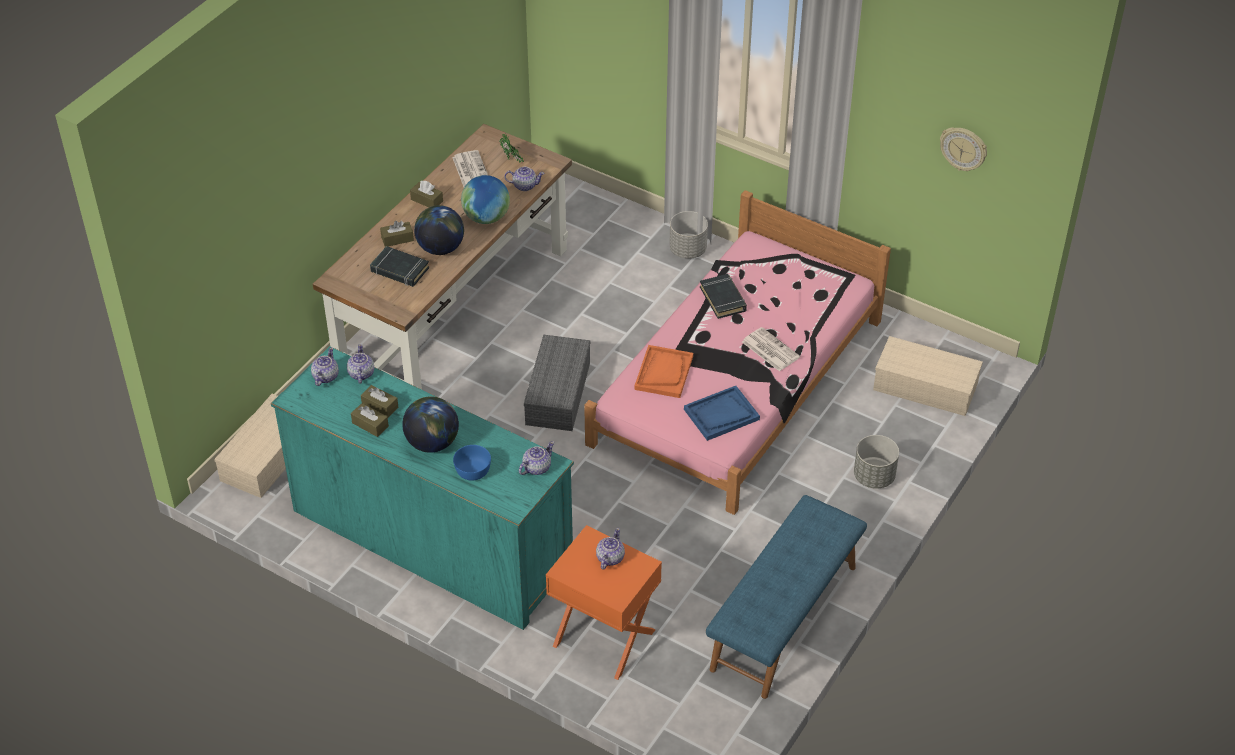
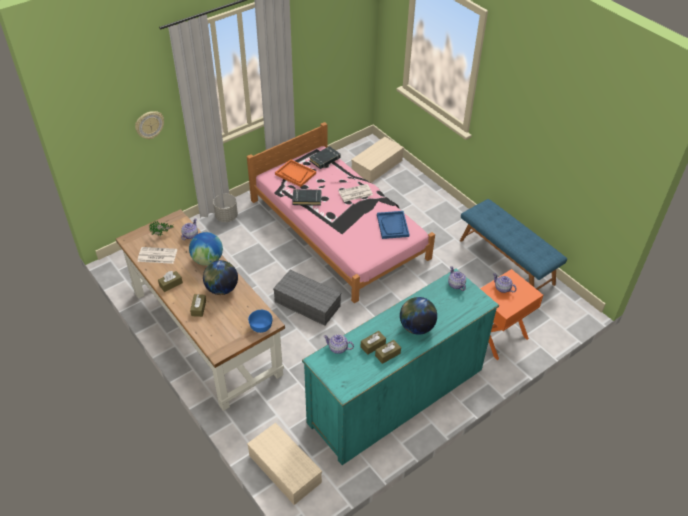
camera: 70 degrees left, 0 degrees up
(325, 377) = (331, 368): teapot -> none
(399, 270) = (230, 314): black book -> black book (325, 159)
(472, 470) = (447, 314): blue bowl -> blue bowl (260, 326)
(663, 373) = (350, 238): orange tray -> orange tray (295, 174)
(874, 477) = (427, 202): grey planter -> none
(963, 148) = (338, 43): wall clock -> wall clock (149, 125)

